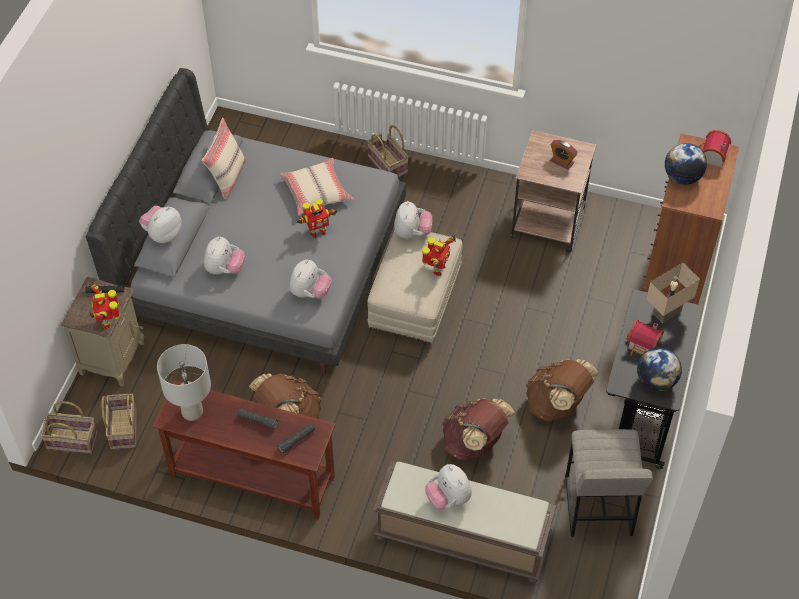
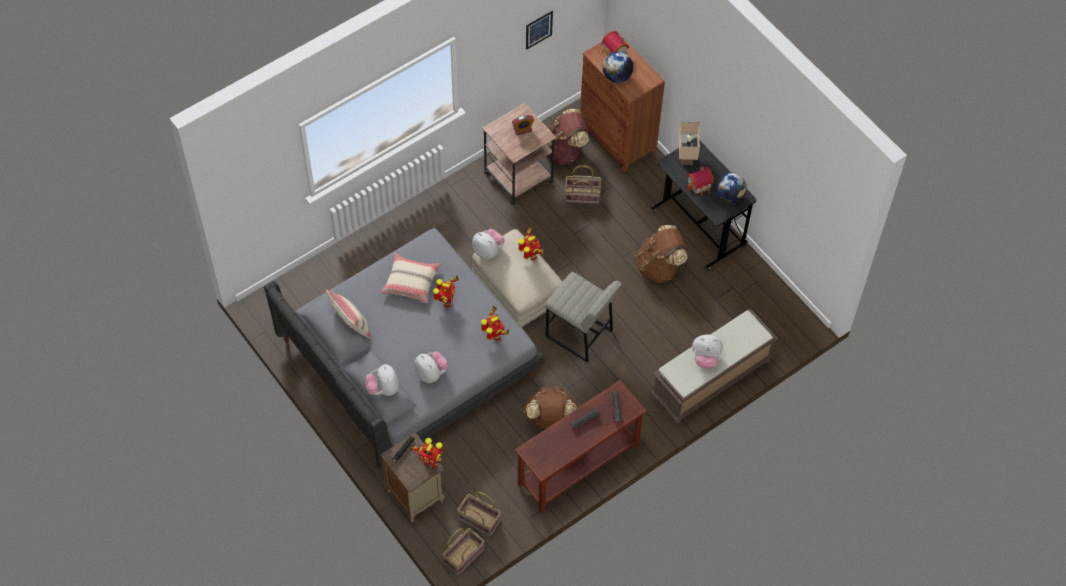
camera: 55 degrees left, 5 degrees up
(192, 412) = (548, 453): grey table lamp -> none
(310, 292) = (494, 336): plush toy -> toy robot
(388, 164) = (389, 232): basket -> basket (582, 195)
(474, 443) = (651, 328): brown backpack -> brown backpack (564, 150)
(598, 507) = (746, 295): grey chair -> grey chair (580, 334)
(649, 67) = (539, 29): none -> picture

